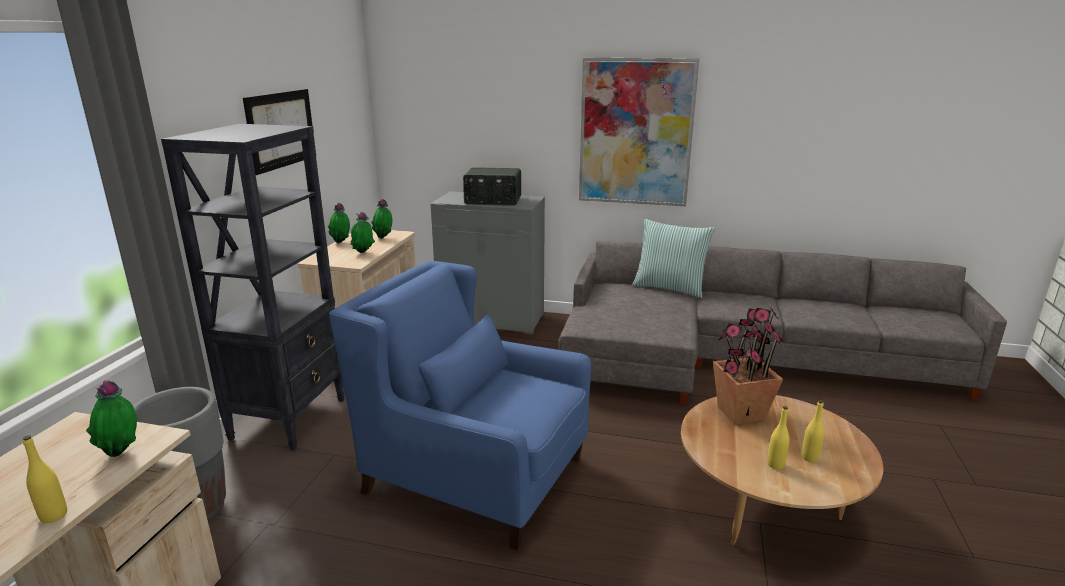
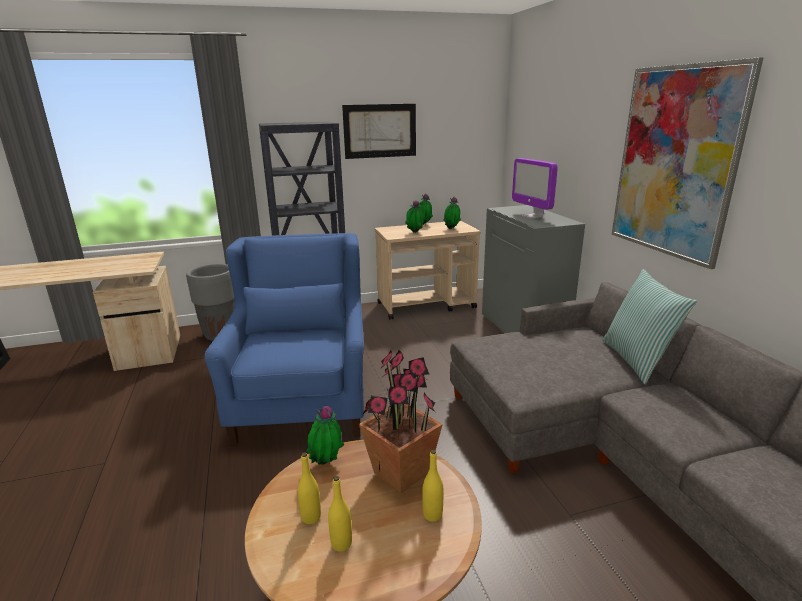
camera: 60 degrees right, 0 degrees up
(54, 516) = (75, 276): yellow bottle -> yellow bottle (432, 514)
(122, 453) = (127, 268): potted plant -> potted plant (326, 464)
(493, 201) = (531, 216): radio -> monitor

